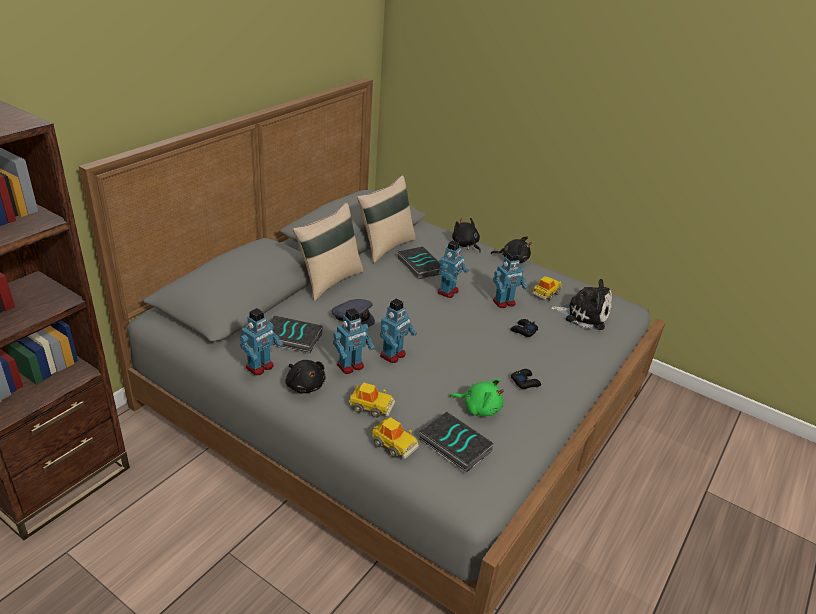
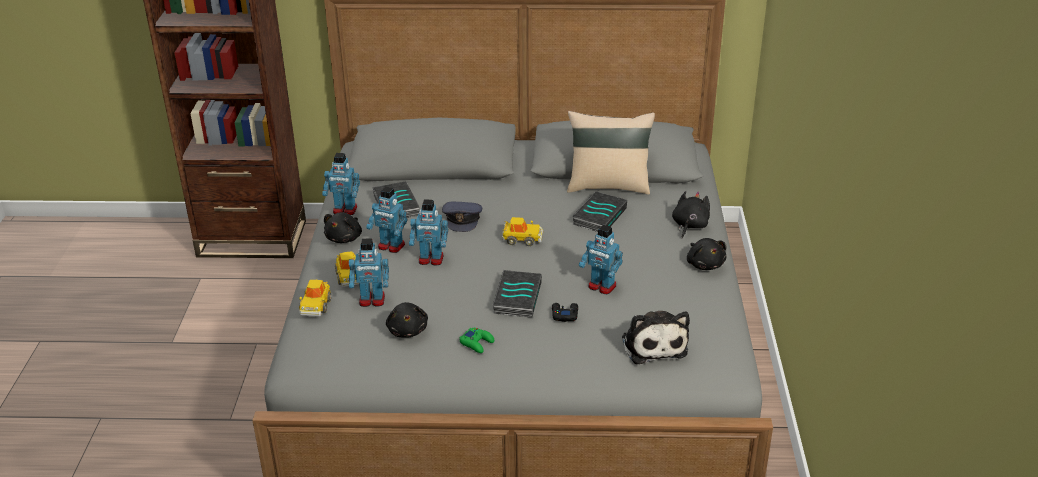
camera: 60 degrees right, 0 degrees up
(329, 281) = (504, 184): beige pillow -> none
(448, 292) = (575, 248): toy robot -> toy robot (372, 300)
(453, 446) = (342, 334): book -> book (516, 297)
(479, 408) = (407, 330): green plush toy -> black plush toy
(525, 382) = (477, 343): black game controller -> green game controller
(546, 293) = (660, 306): toy car -> toy car (522, 239)

